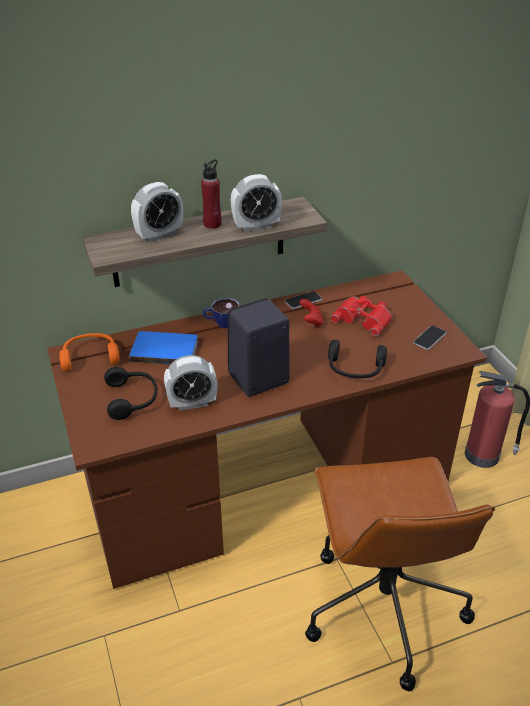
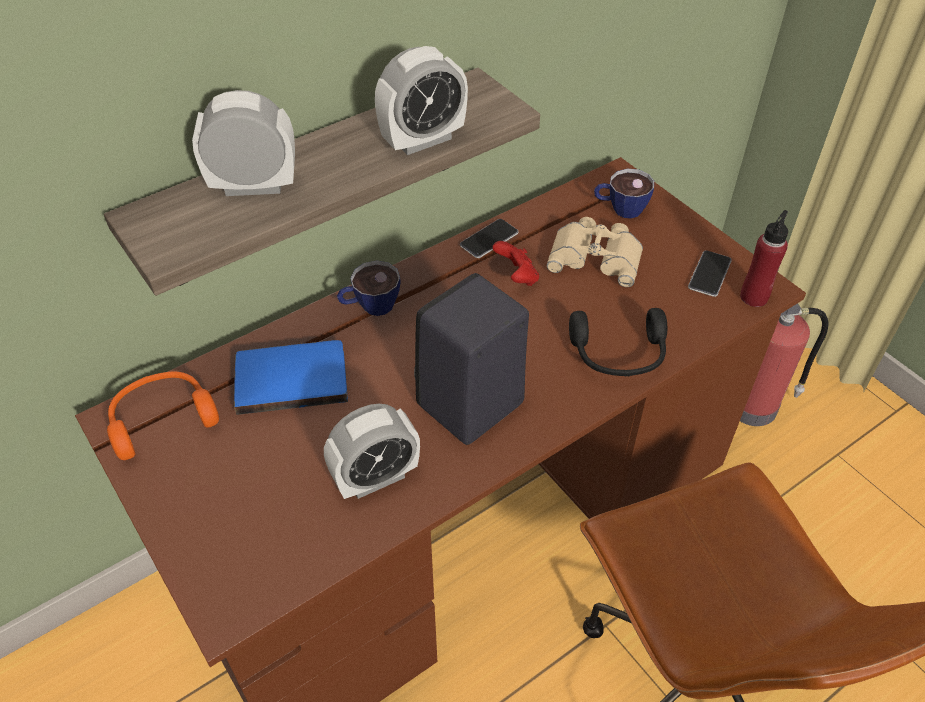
camera: 15 degrees left, 10 degrees up
(133, 399) = (268, 492): black headphones -> none
(159, 235) = (254, 186): alarm clock -> alarm clock turned 135 degrees counterclockwise
(212, 224) = (343, 148): red bottle -> red bottle (754, 297)
(364, 318) = (596, 256): red binoculars -> beige binoculars
(389, 296) = (620, 208): none -> cup

